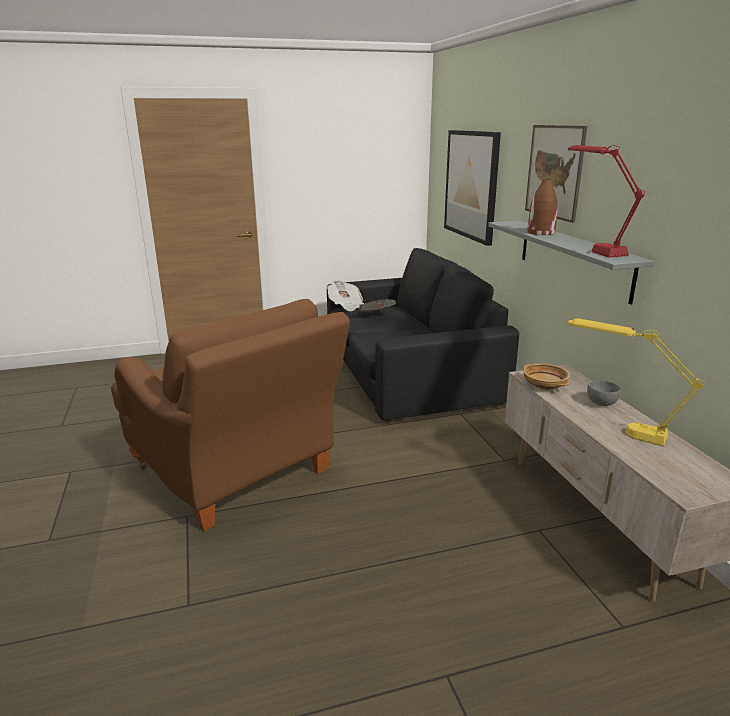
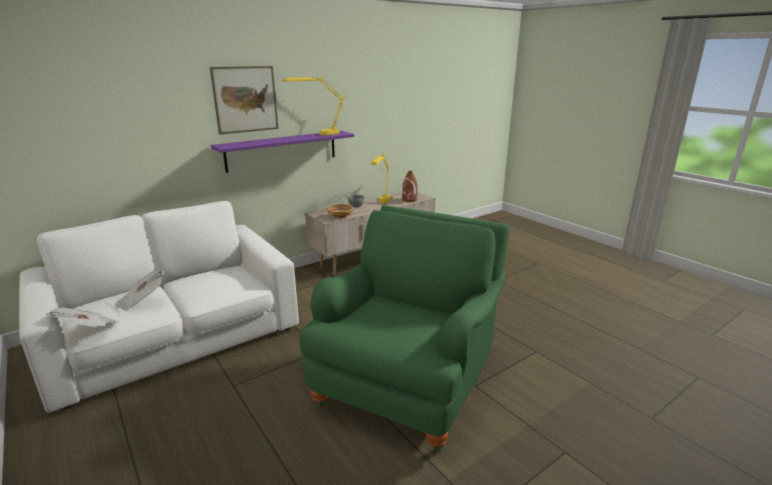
camera: 110 degrees left, 0 degrees up
(237, 473) = (408, 381): brown armchair -> green armchair
(407, 372) = (174, 335): black sofa -> white sofa
(471, 185) = (102, 134): picture -> none
(540, 233) = (268, 140): brown vase -> brown vase (409, 200)
(573, 258) = (282, 150): grey shelf -> purple shelf
(593, 248) = (317, 135): red table lamp -> yellow table lamp

